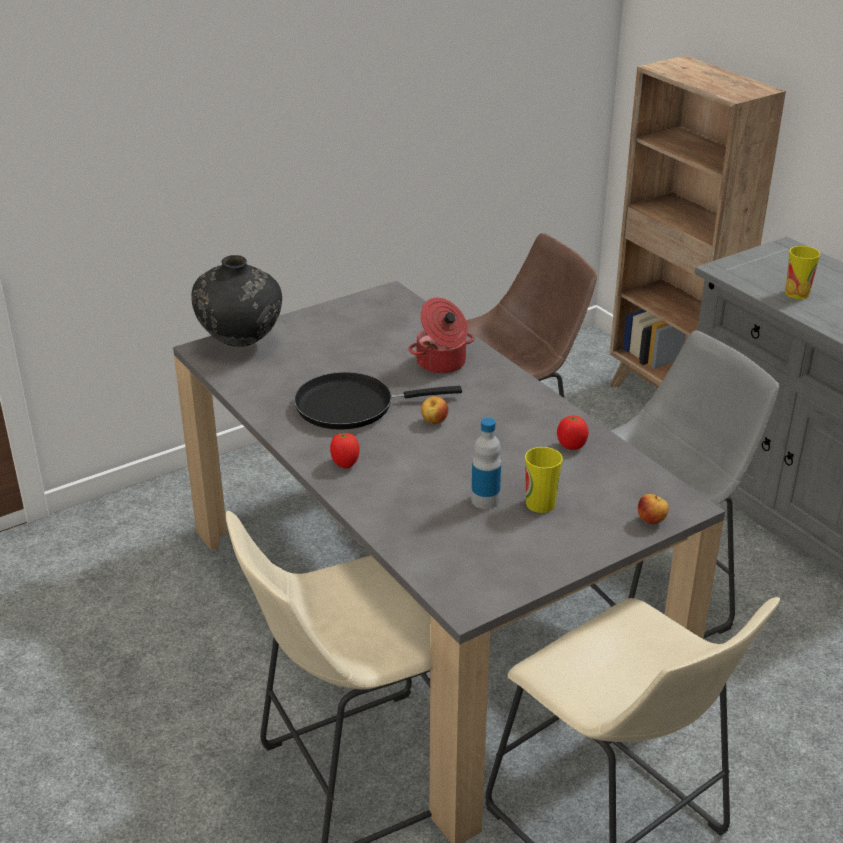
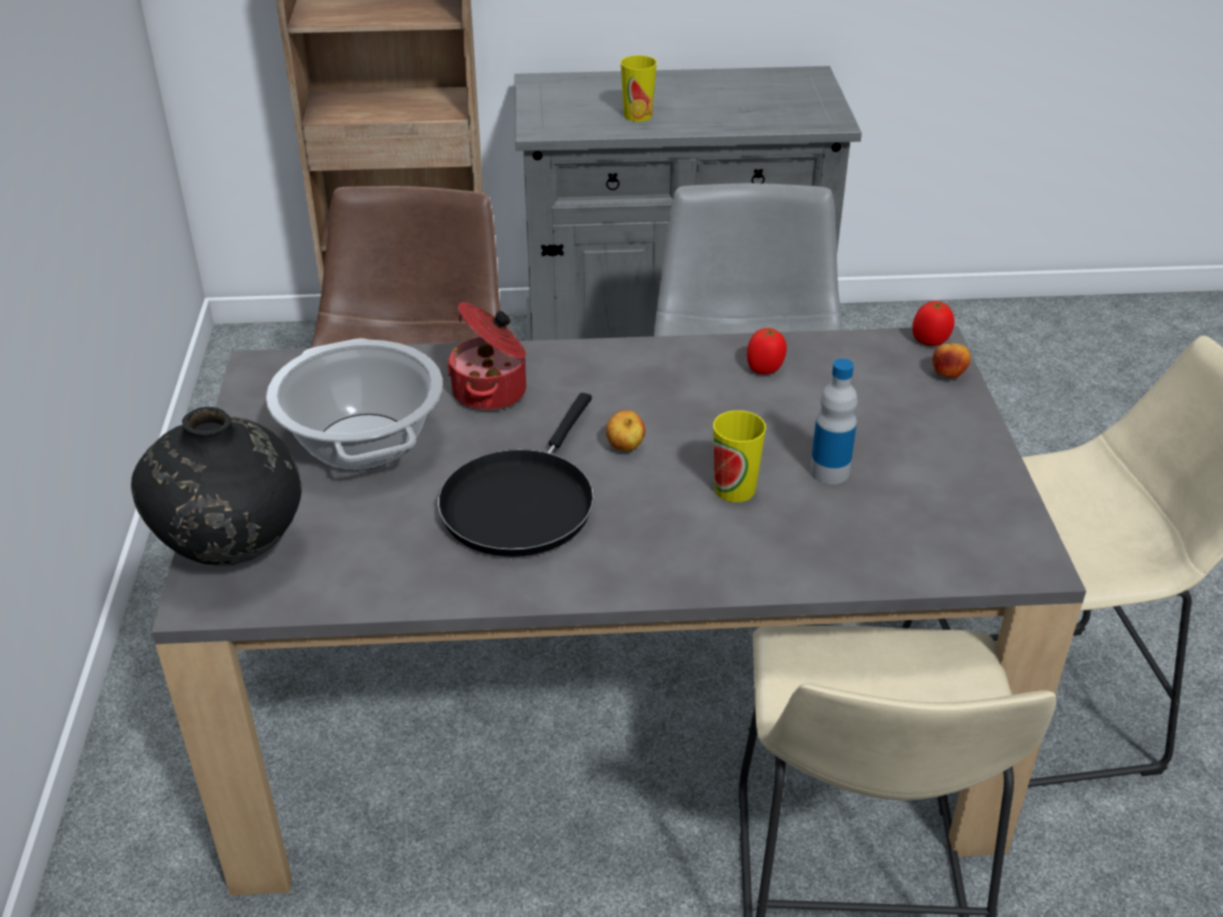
camera: 60 degrees left, 5 degrees up
(345, 464) = (659, 558): tomato -> tomato (930, 341)
(357, 344) = (363, 443): none -> cooking pot
(540, 504) = (865, 434): cup -> cup (734, 489)

